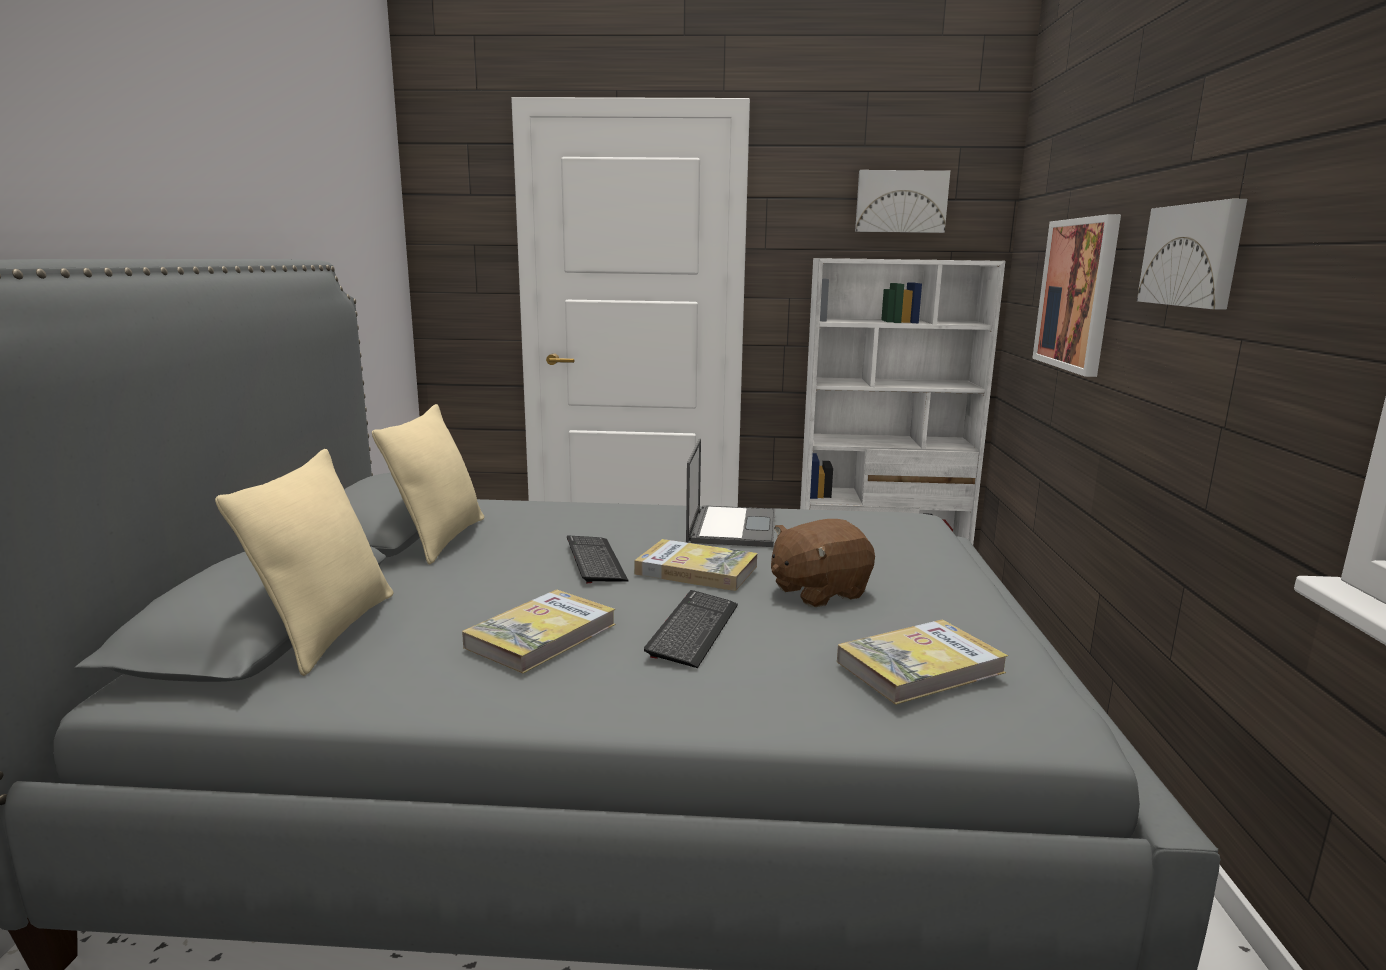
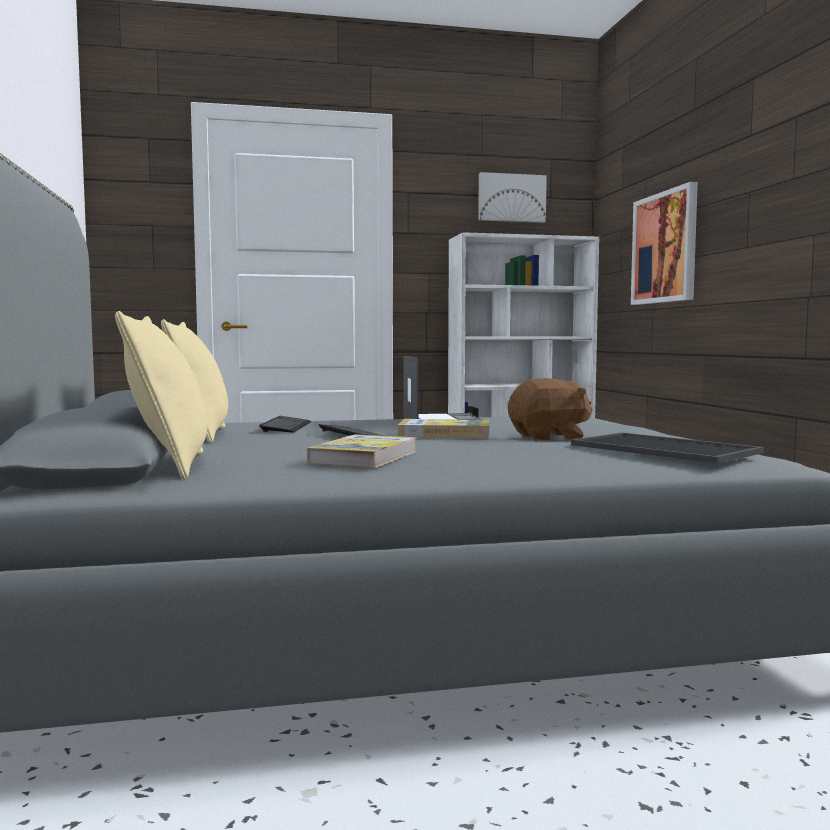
camera: 15 degrees left, 10 degrees down
(693, 630) = (482, 449): keyboard -> keyboard (286, 427)
(818, 592) = (549, 437): brown plush toy -> brown plush toy turned 150 degrees counterclockwise
(920, 667) = (666, 448): book -> tray
(1193, 255) = (766, 191): picture -> none

